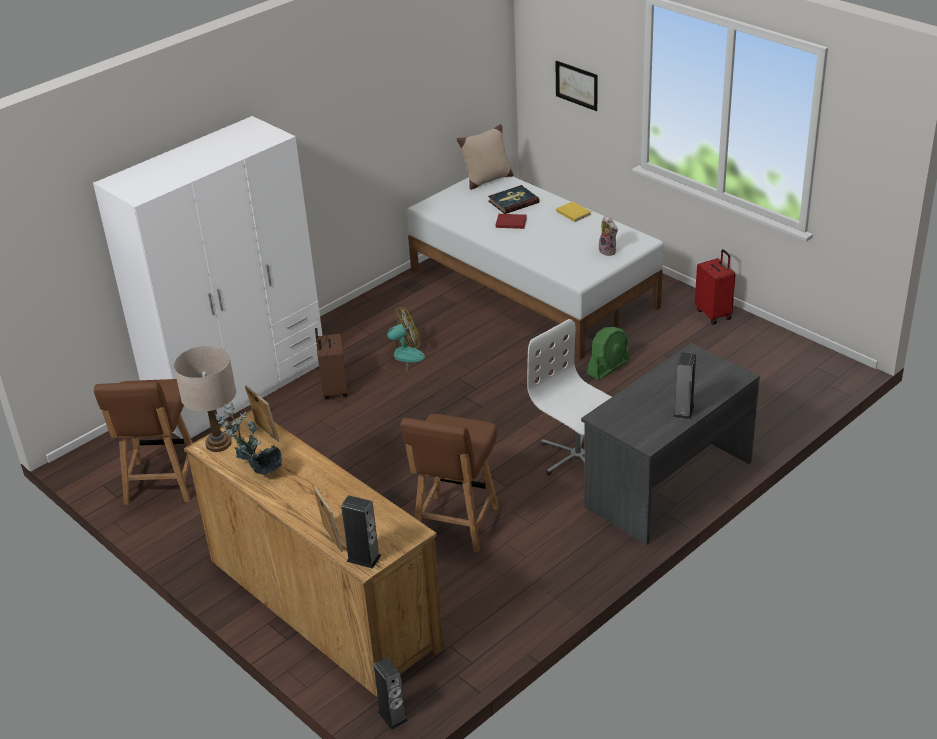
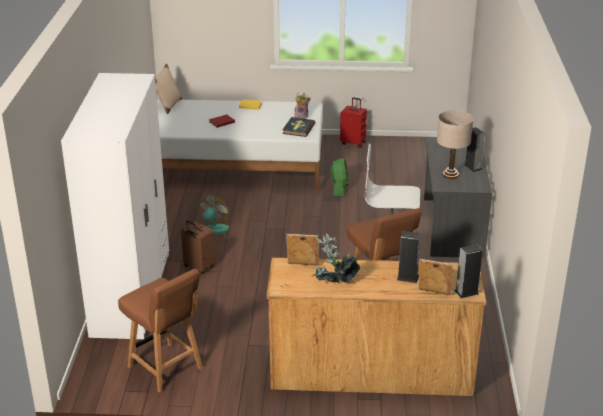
camera: 45 degrees left, 5 degrees down
(218, 444) = (284, 284): beige table lamp -> beige table lamp (450, 175)
(392, 716) = (493, 399): speaker -> speaker (407, 277)
(513, 202) = (204, 111): book -> book (298, 128)
(576, 85) = (212, 22): picture -> none

